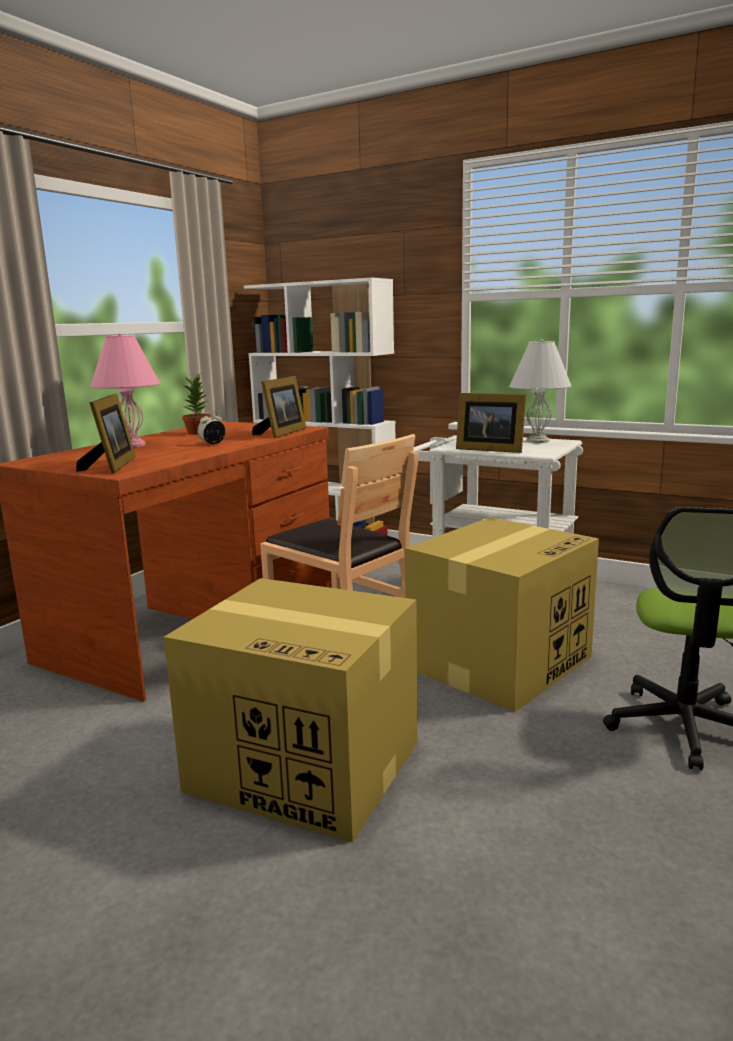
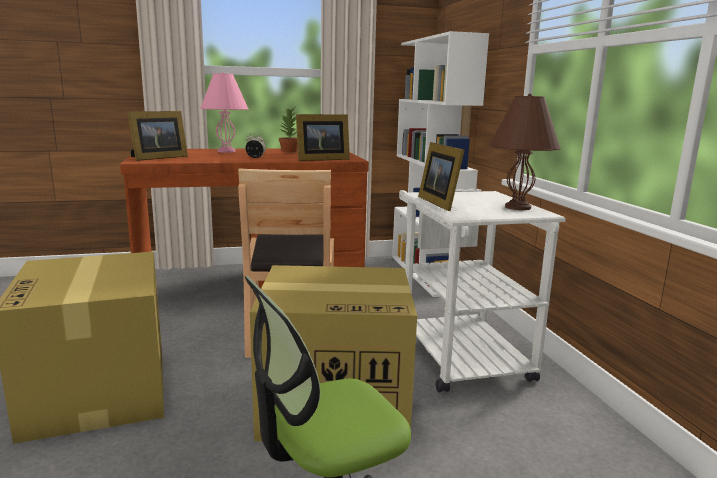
camera: 45 degrees right, 0 degrees up
(538, 441) = (517, 207): white table lamp -> brown table lamp

